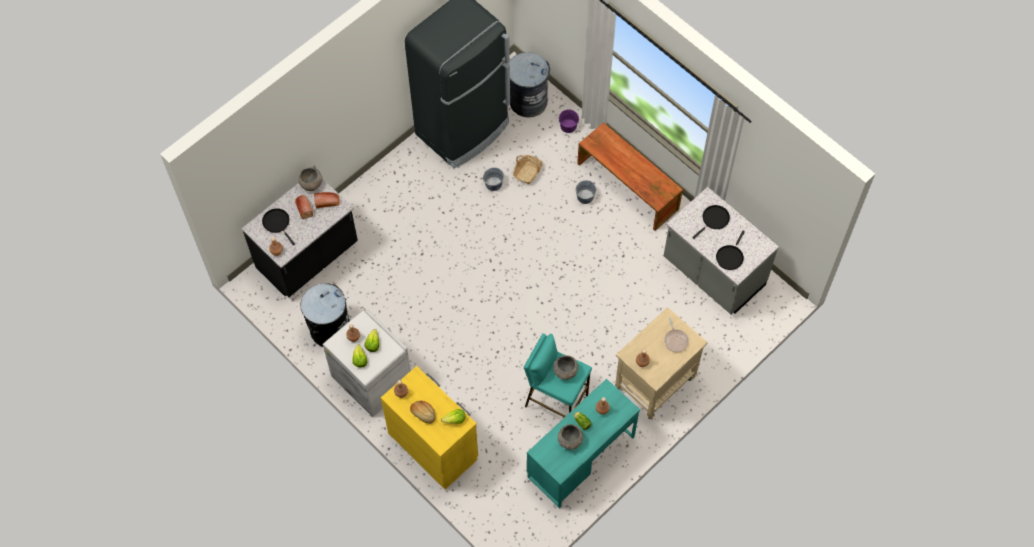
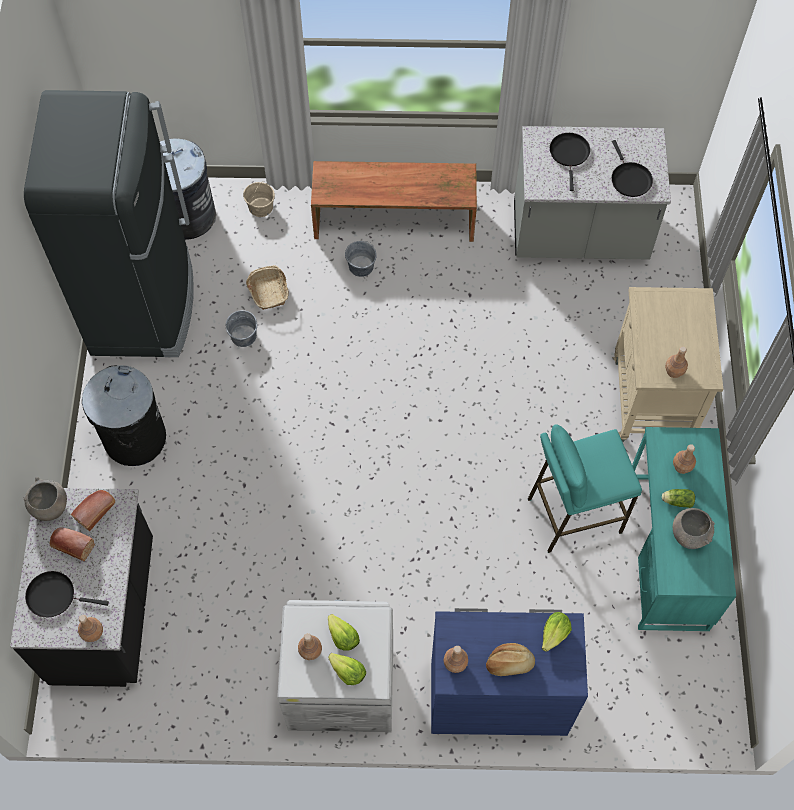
camera: 45 degrees left, 0 degrees up
(330, 329) = (226, 674): black trash can -> black trash can (134, 438)
(433, 445) = (497, 695): yellow dresser -> blue dresser
(565, 372) = (597, 460): grey bowl -> none
(568, 126) = (261, 207): purple bucket -> beige bucket
(675, 340) = (679, 315): frying pan -> none

